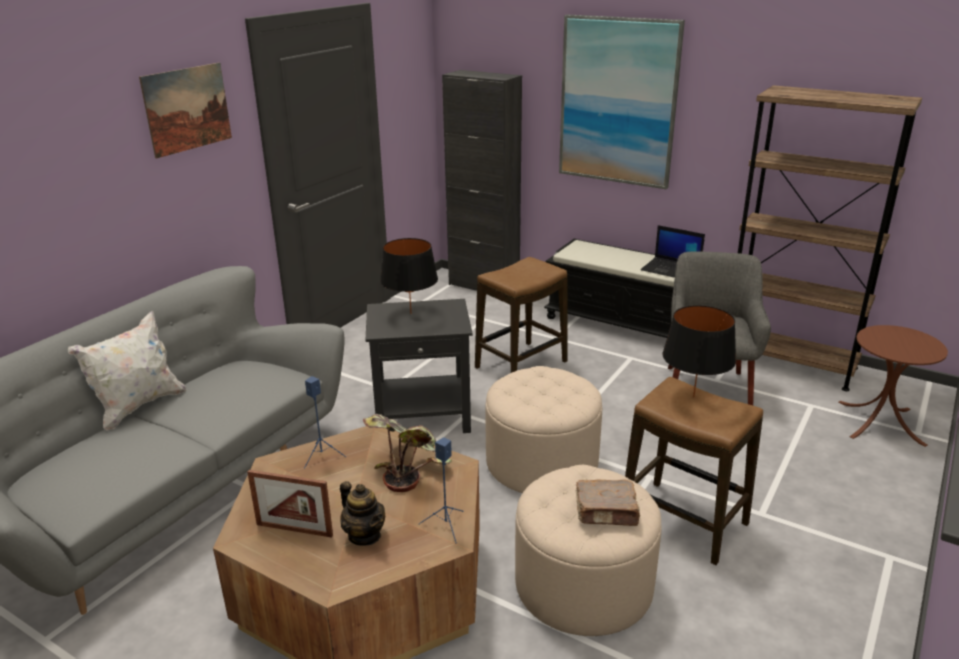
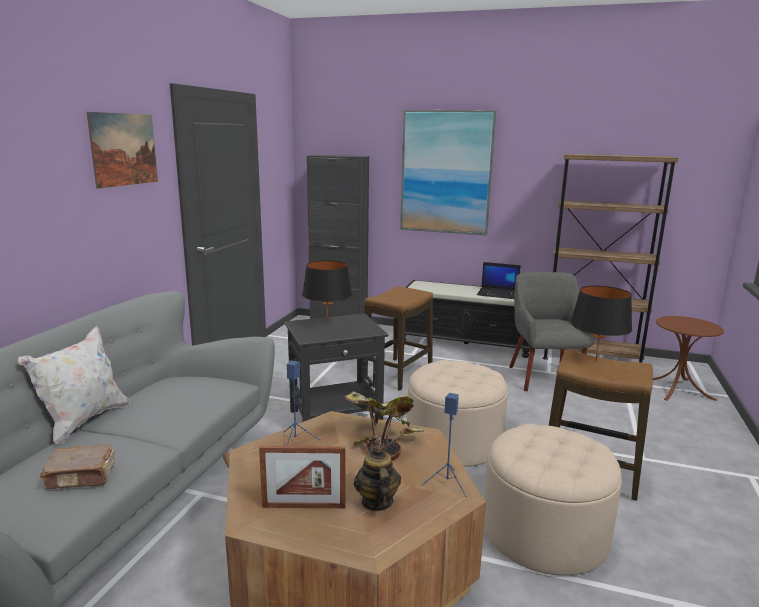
camera: 15 degrees left, 10 degrees down
(364, 535) = (376, 502): teapot -> teapot turned 135 degrees counterclockwise
(607, 512) = (575, 455): brown book -> brown book (82, 477)

